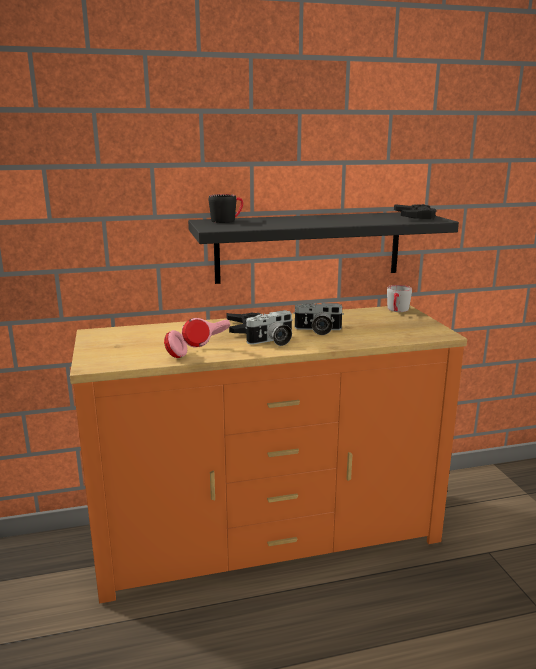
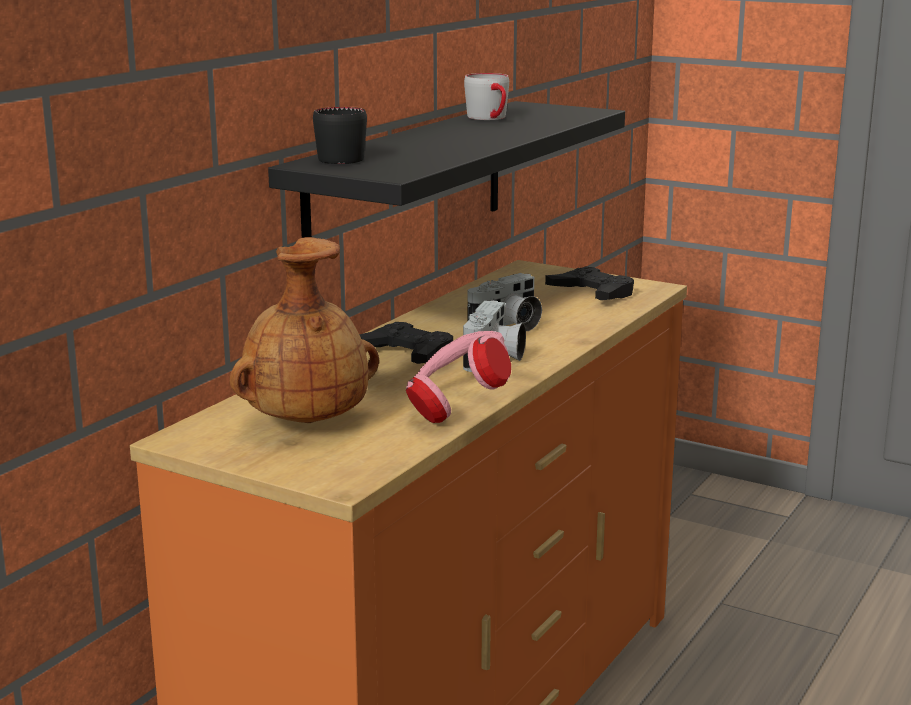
camera: 45 degrees left, 0 degrees up
(141, 341) = (306, 421): none -> brown vase
(397, 310) = (528, 272): grey mug -> grey mug (491, 118)
(414, 217) = (552, 111): black game controller -> black game controller (592, 293)

